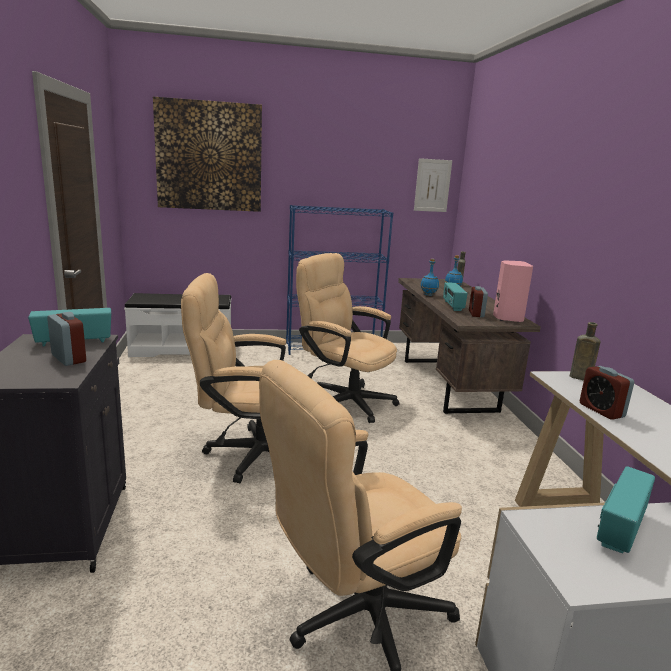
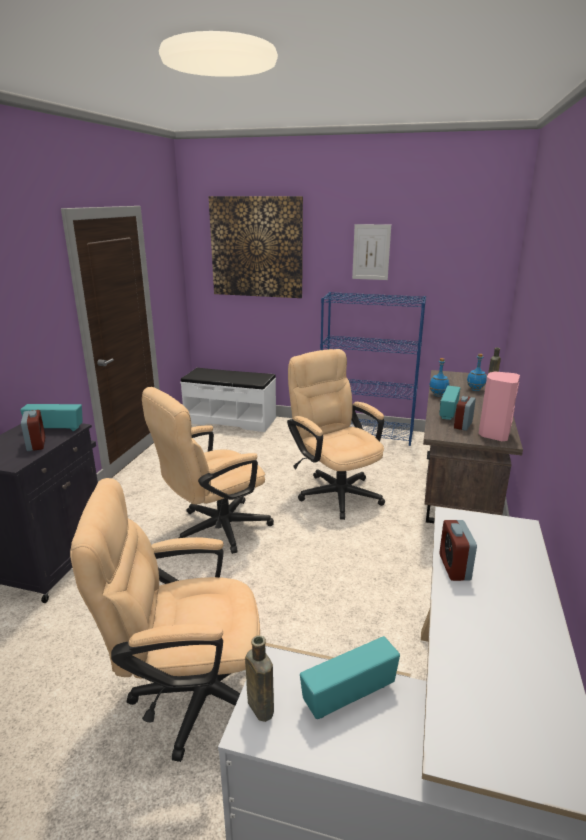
camera: 25 degrees right, 5 degrees up
(249, 454) = (214, 530): beige office chair -> beige office chair turned 60 degrees counterclockwise
(432, 185) = (482, 270): picture -> picture (371, 252)
(578, 377) = (482, 522): brown bottle -> brown bottle (259, 706)

